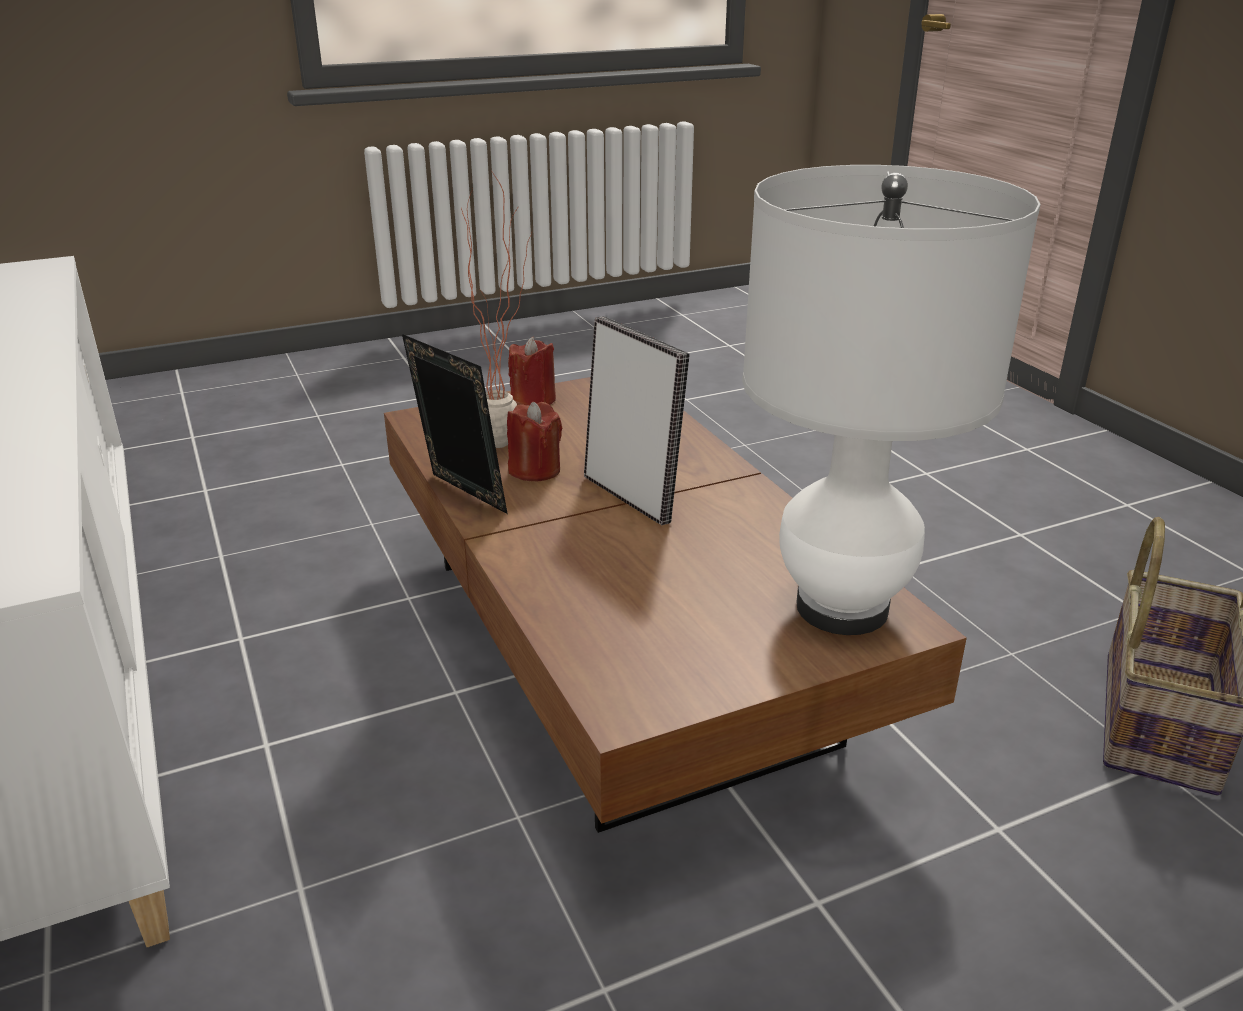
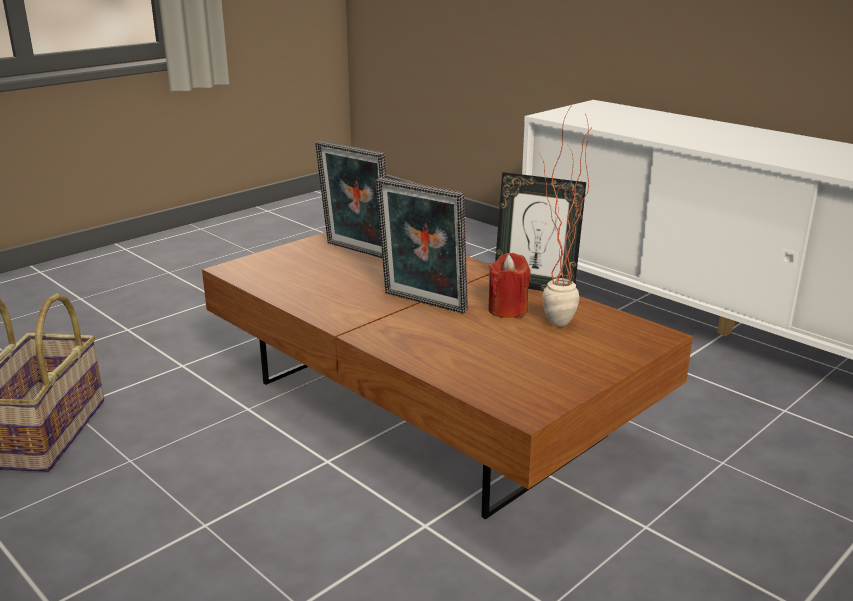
camera: 160 degrees right, 5 degrees down
(533, 400) = (585, 370): red candle -> none
(673, 627) = (356, 252): none -> picture frame
(842, 608) = (268, 270): white table lamp -> none

